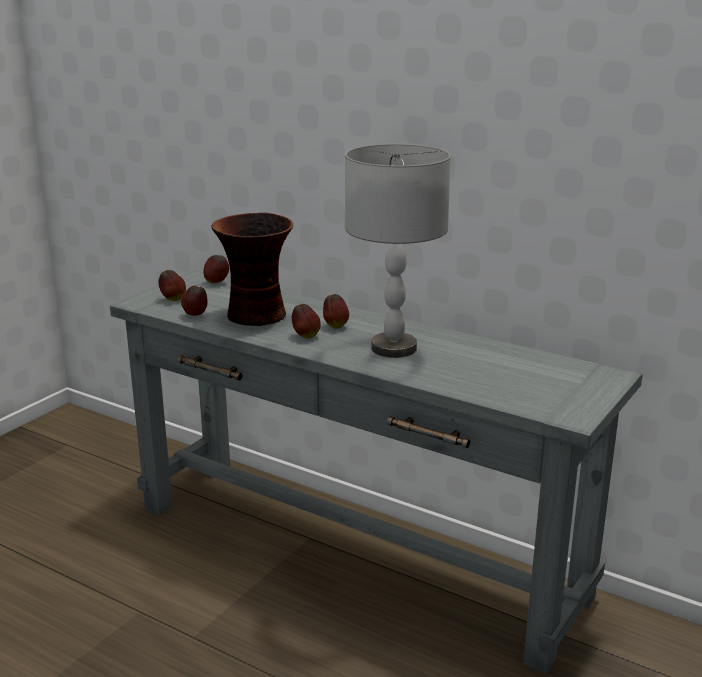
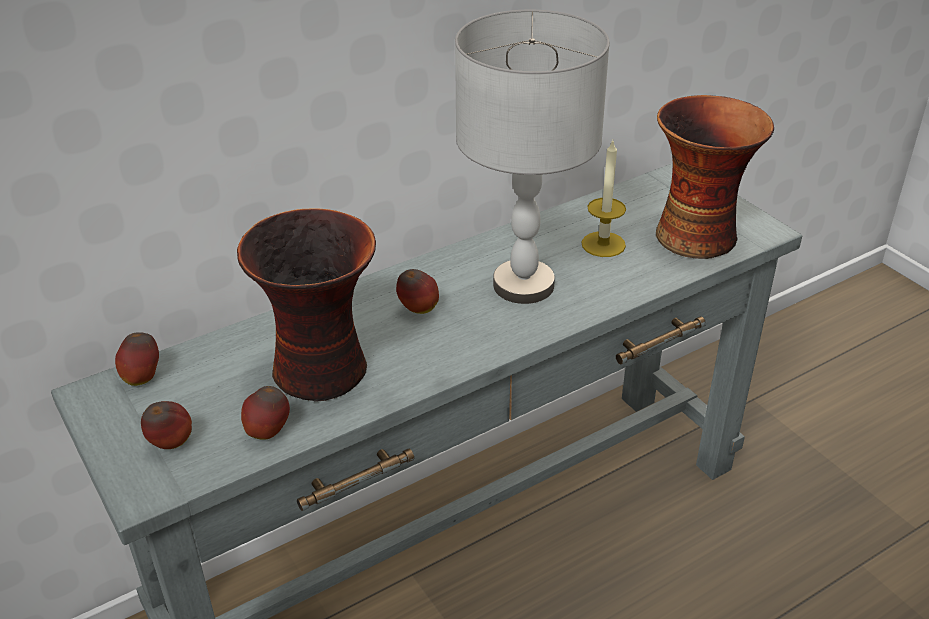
camera: 65 degrees left, 15 degrees up
(305, 336) = (435, 345): apple -> none
(474, 363) = (603, 244): none -> candle
(530, 393) = (697, 235): none -> vase

